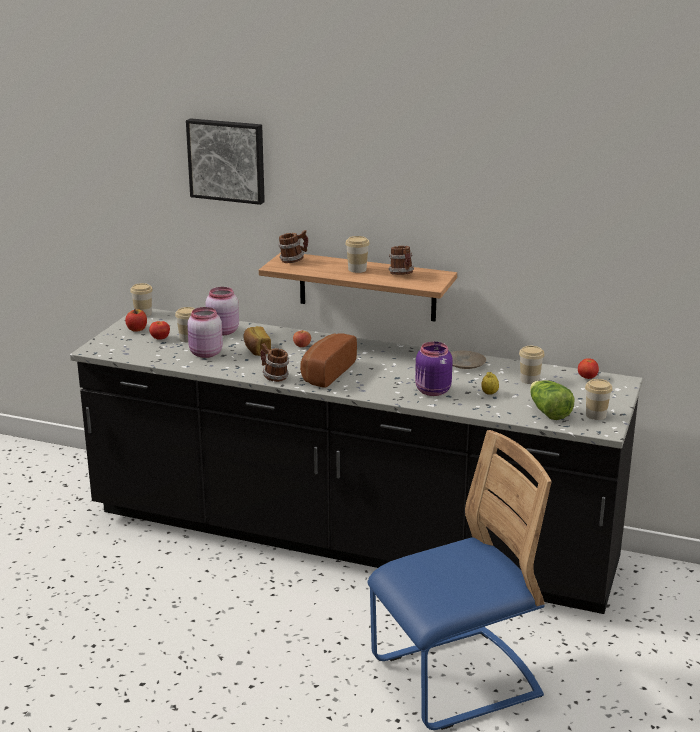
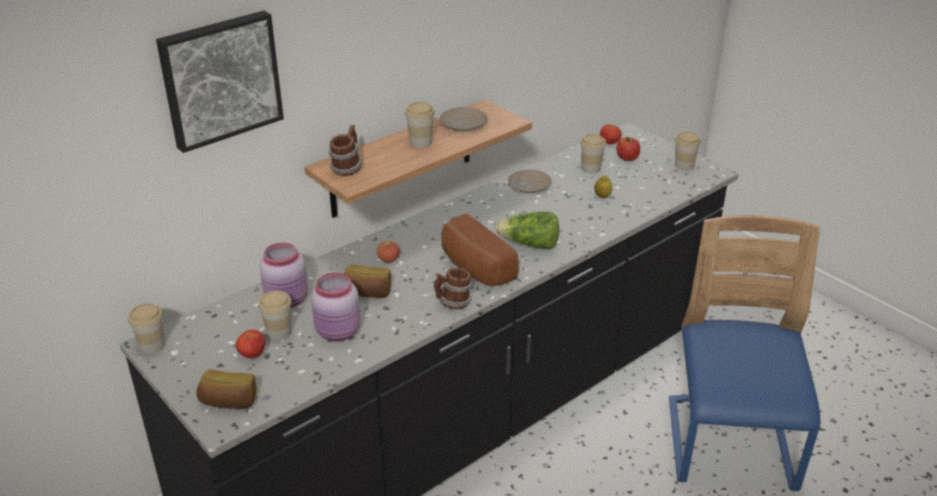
camera: 60 degrees left, 10 degrees up
(112, 346) = (229, 402): none -> bread
(137, 329) = (198, 365): apple -> apple (627, 158)
(402, 274) = (463, 125): mug -> beige plate
(432, 391) = (573, 223): purple jar -> none
(548, 412) = (662, 183): lettuce -> lettuce (530, 245)

